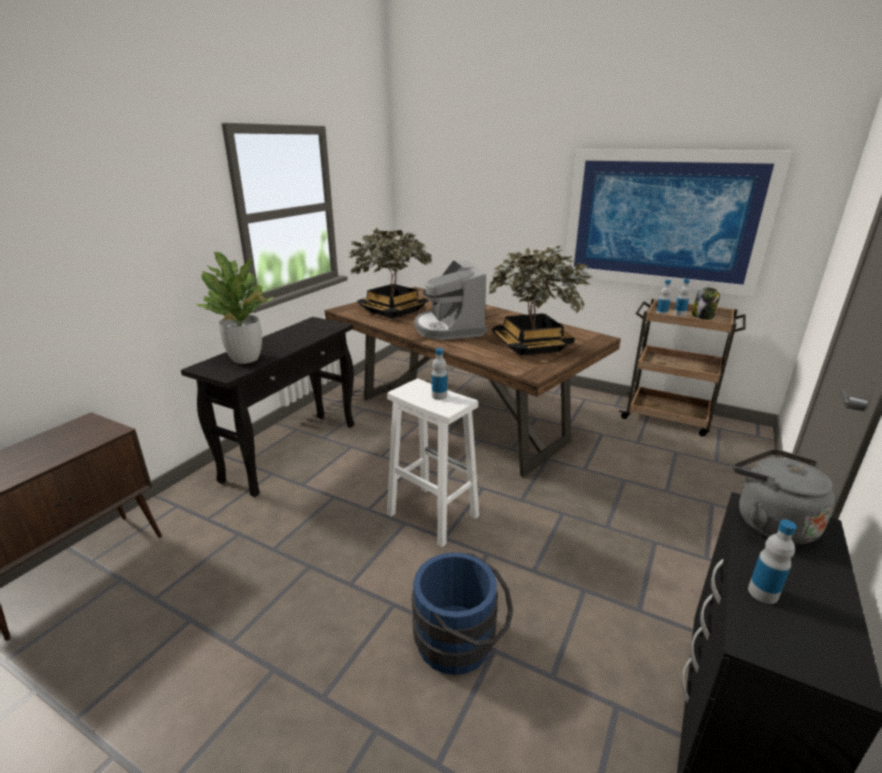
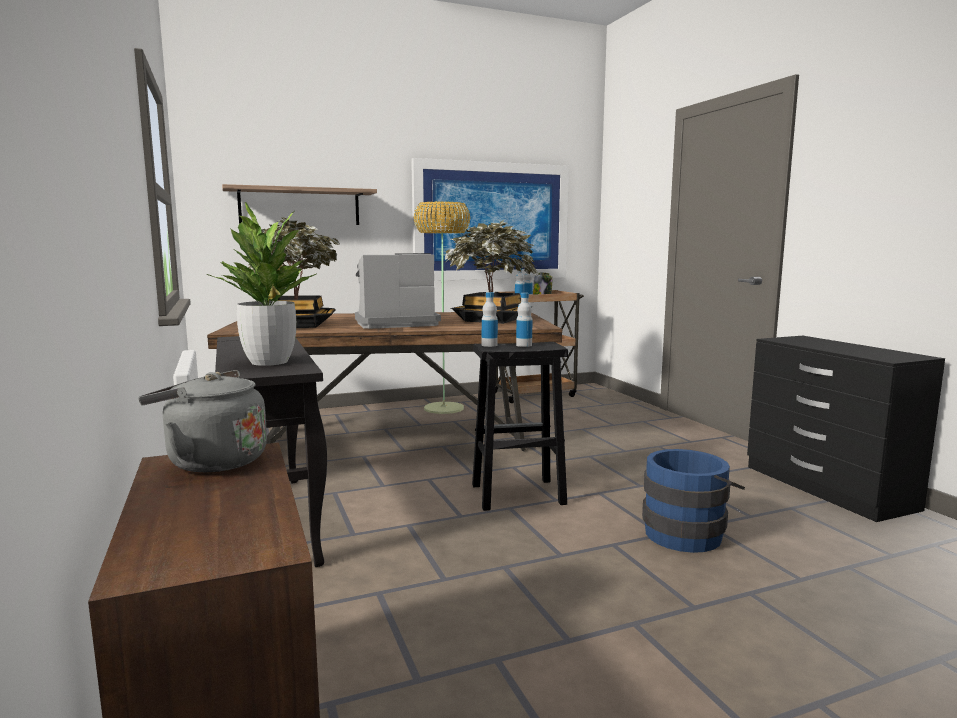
camera: 50 degrees left, 15 degrees down
(431, 514) = (516, 494): white stool -> black stool
(449, 328) = (394, 323): coffee machine -> coffee machine turned 135 degrees clockwise
(472, 197) = (300, 206): none -> shelf
(555, 400) = (443, 408): none -> floor lamp
(763, 593) = (852, 351): bottle -> bottle (489, 345)
(769, 522) = (793, 340): grey kettle -> grey kettle (211, 461)

